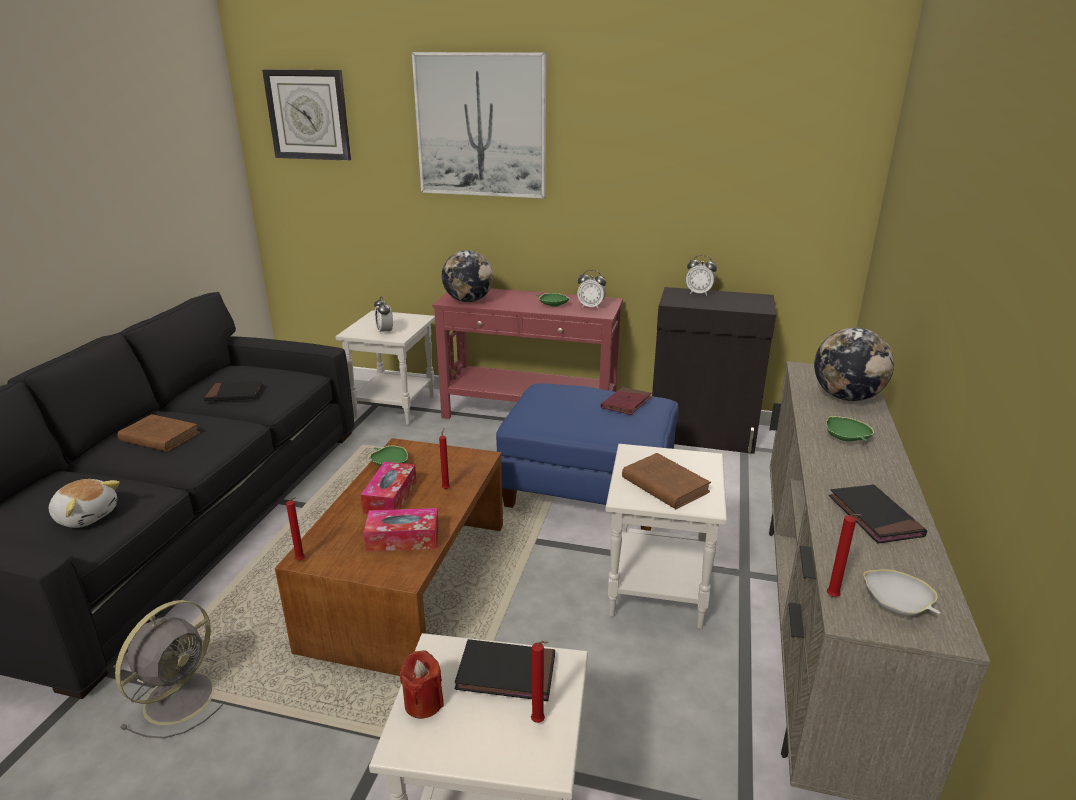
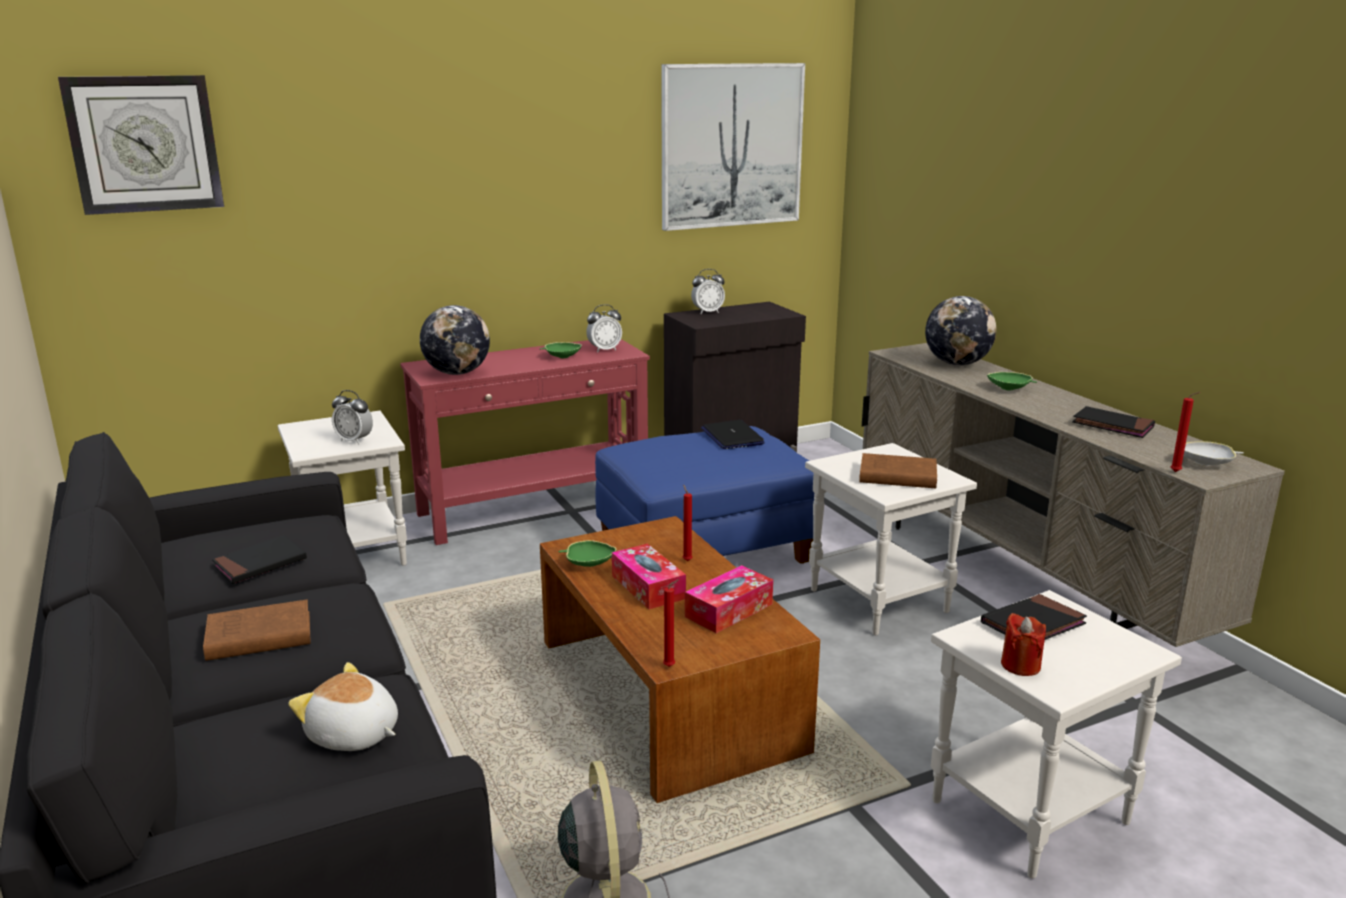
camera: 40 degrees left, 5 degrees down
(87, 515) = (353, 736): plush toy -> plush toy turned 135 degrees counterclockwise
(481, 126) = (425, 143): picture -> picture (731, 146)
(539, 722) = (1102, 636): red candle -> none
(626, 403) = (732, 436): red book -> laptop

